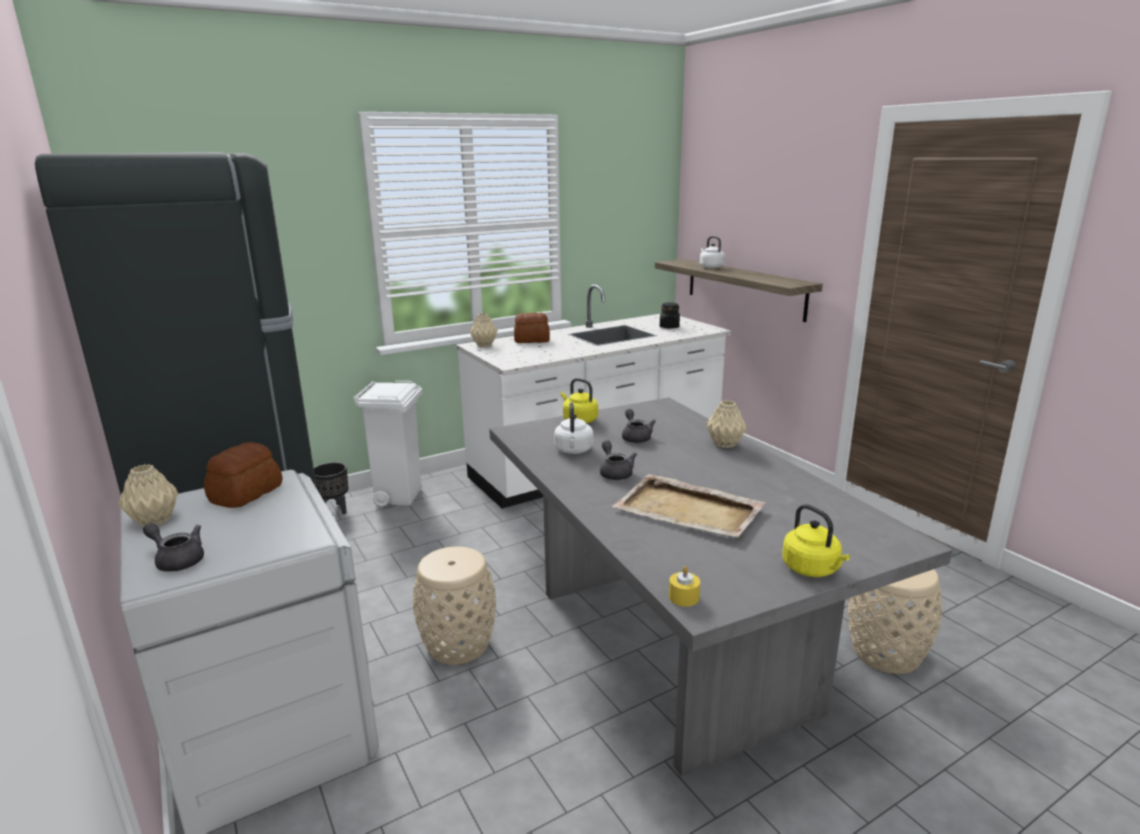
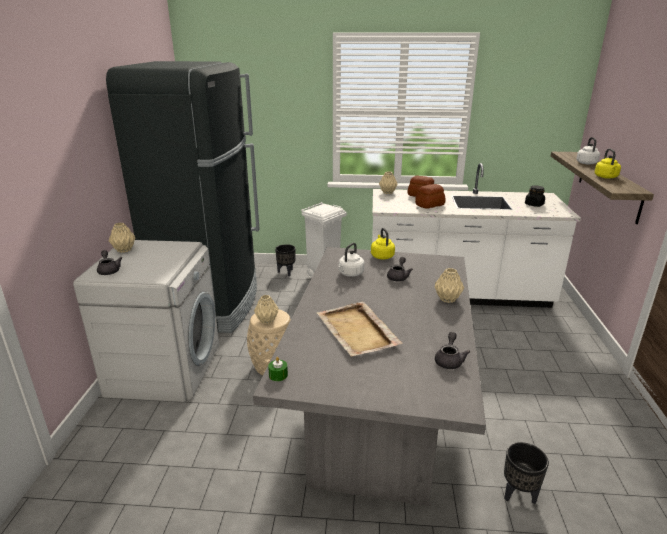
camera: 35 degrees right, 5 degrees up
(245, 494) = (167, 248): bread -> bread (429, 205)
(453, 568) = (267, 321): none -> beige vase
(615, 472) = (352, 294): grey teapot -> grey teapot (449, 360)
(683, 597) = (278, 375): yellow candle -> green candle
(812, 569) = (370, 393): yellow kettle -> yellow kettle (606, 177)
(886, 653) = (519, 494): beige stool -> black planter

